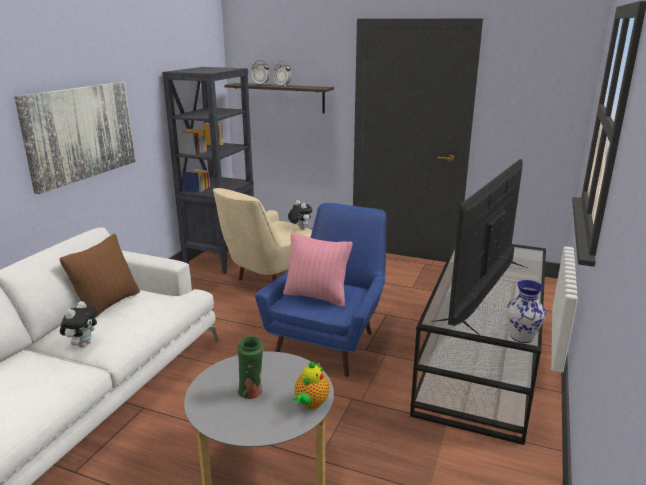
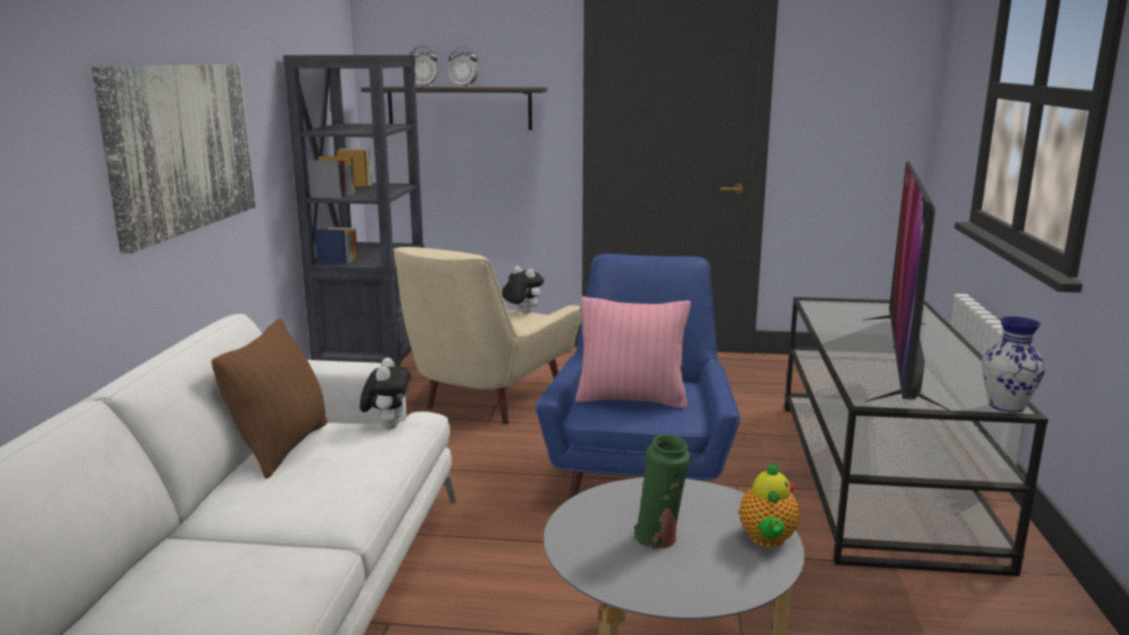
camera: 15 degrees left, 5 degrees down
(83, 344) = (282, 513): plush toy -> plush toy (388, 426)

